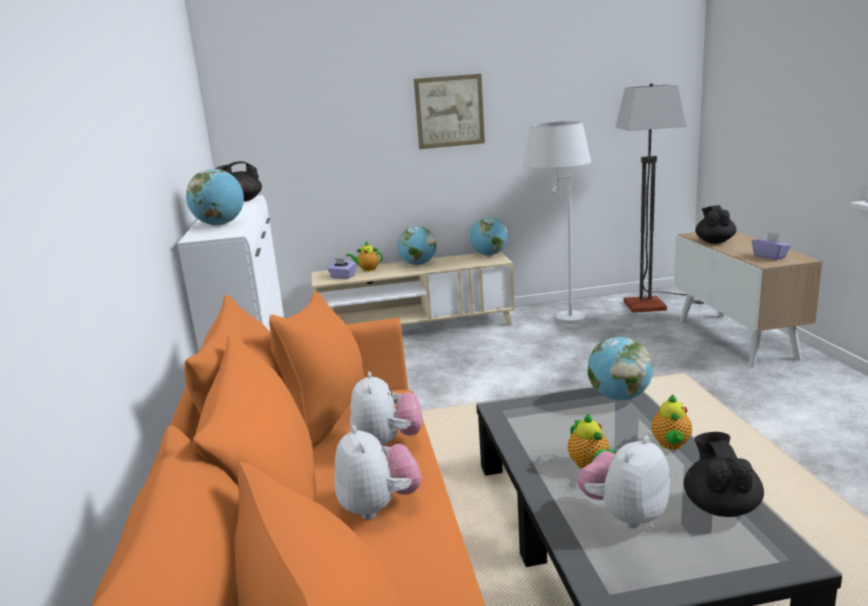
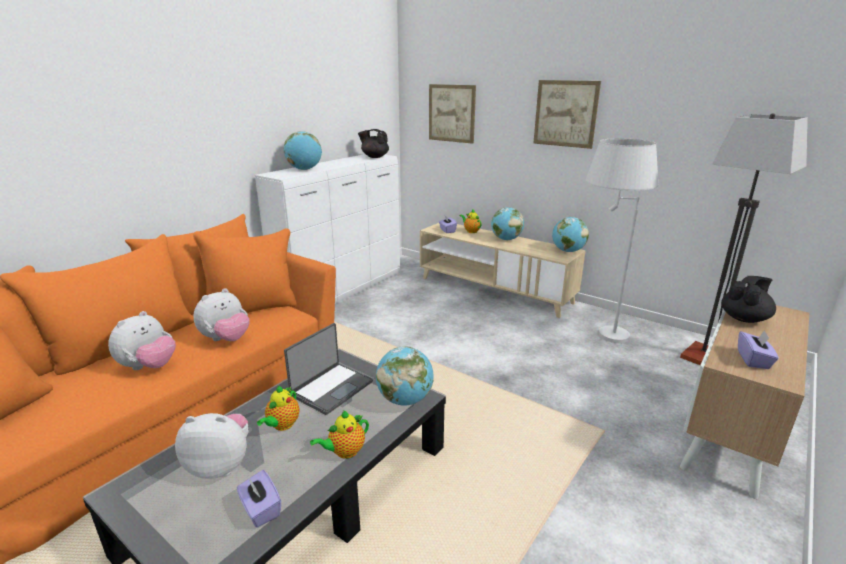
camera: 45 degrees right, 5 degrees up
(300, 131) = (451, 113): none -> picture
(553, 425) = (331, 388): none -> laptop
(720, 506) = (260, 510): black teapot -> purple tissue box

